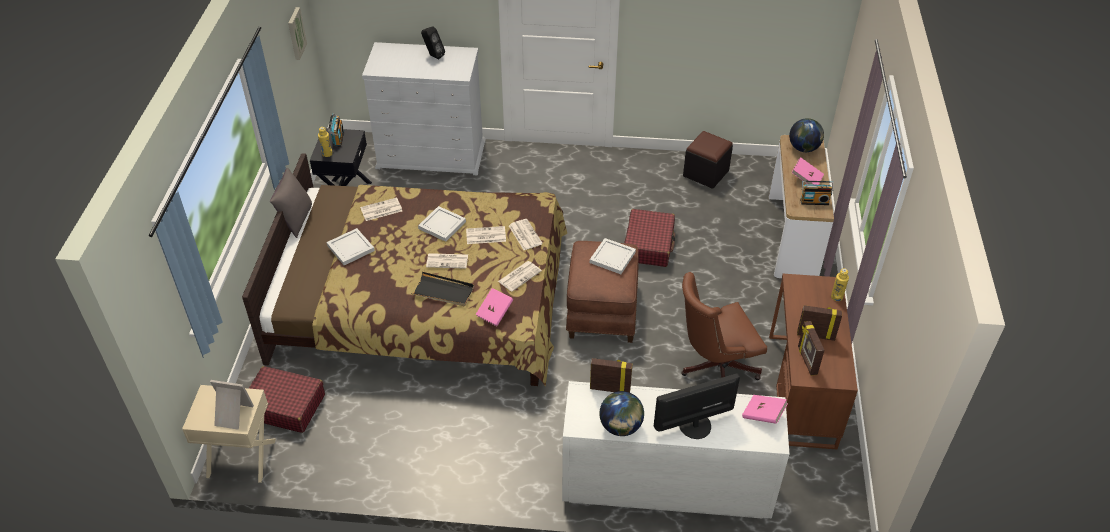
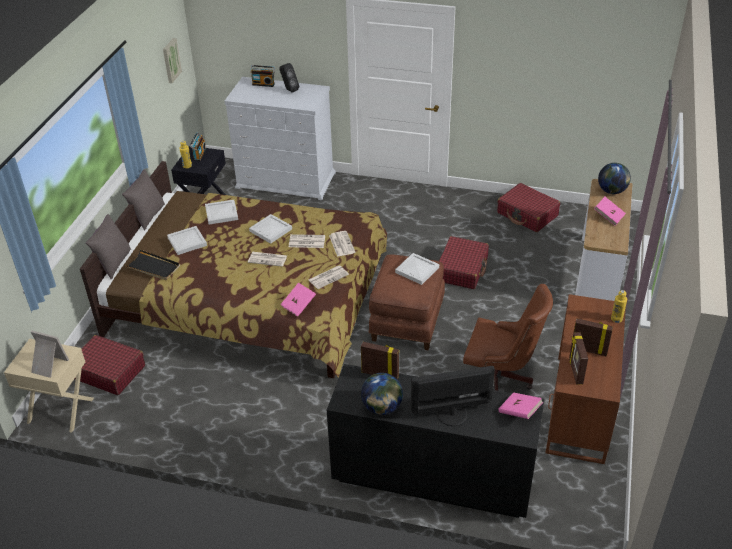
camera: 10 degrees right, 5 degrees down
(271, 282) = (114, 264): none -> grey pillow
(381, 210) = (221, 213): newspaper -> white tray
(443, 291) = (258, 283): black tray -> black tray (153, 267)
(665, 486) = (431, 478): white dresser -> black dresser
(706, 173) = (527, 214): black ottoman -> red suitcase
(714, 368) = (500, 380): brown office chair -> brown office chair turned 150 degrees counterclockwise
(814, 201) = (612, 235): radio -> radio (263, 84)

